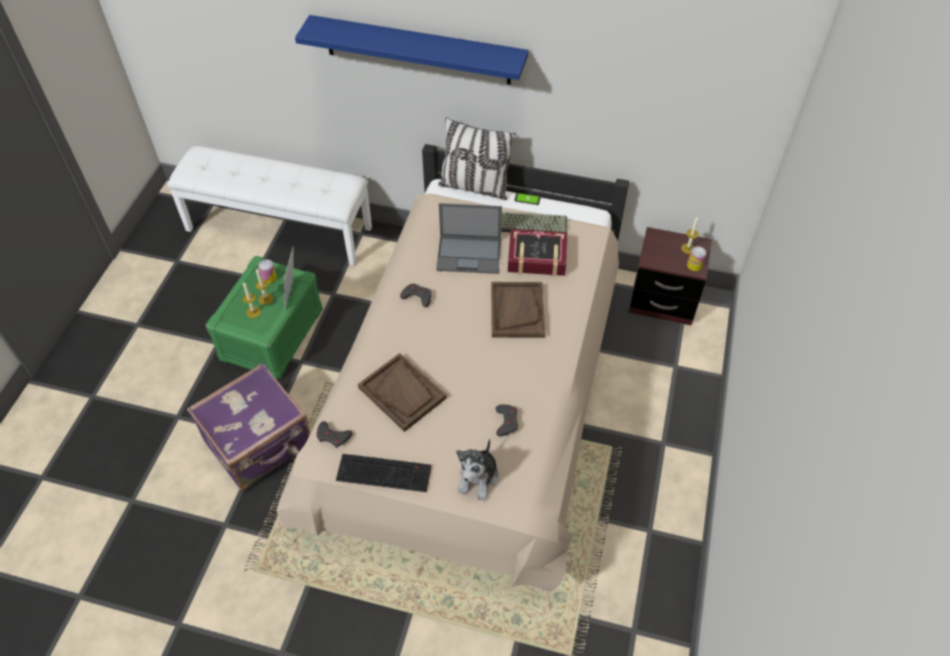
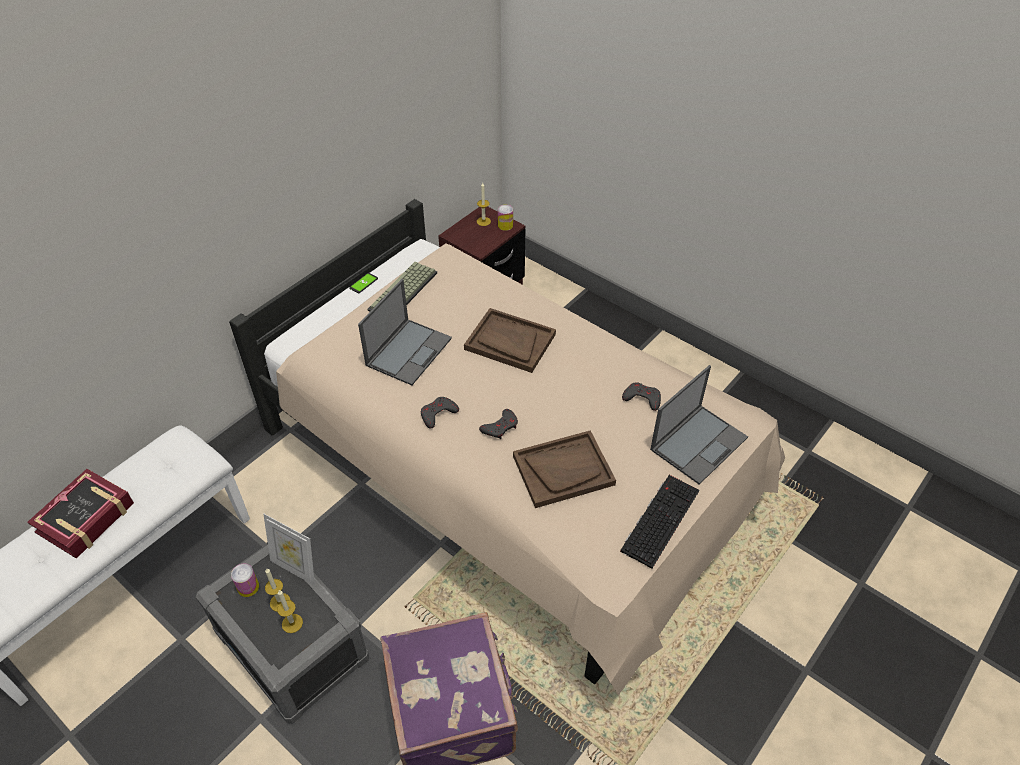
camera: 65 degrees left, 5 degrees down
(272, 335) = (293, 645): green storage box -> grey storage box
(333, 436) = (590, 553): grey game controller -> grey game controller (500, 427)
(417, 50) = (182, 209): blue shelf -> none
(475, 187) = (312, 316): pillow -> none
(478, 478) = (699, 443): plush toy -> laptop
(537, 258) = (451, 303): book -> book (86, 518)

